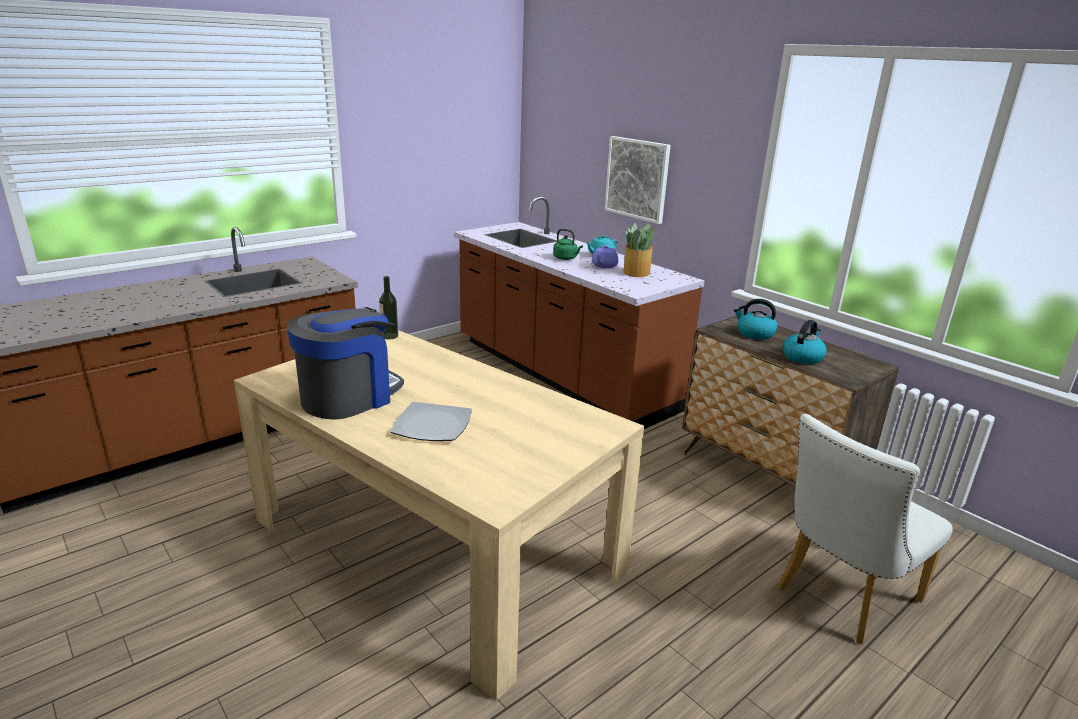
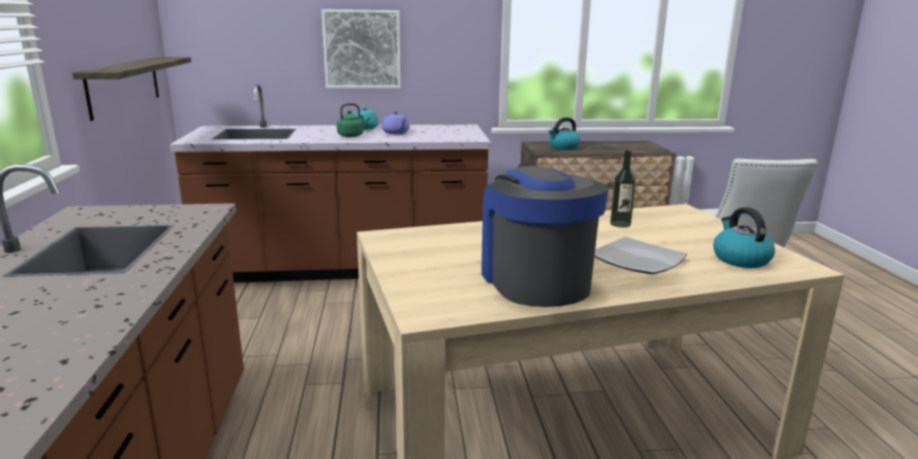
camera: 55 degrees left, 5 degrees down
(389, 336) = (386, 236): bottle -> bottle (620, 224)
(444, 183) = (124, 85): none -> shelf
(637, 272) = (429, 130): potted plant -> none
(802, 357) = (615, 149): kettle -> kettle (740, 259)

